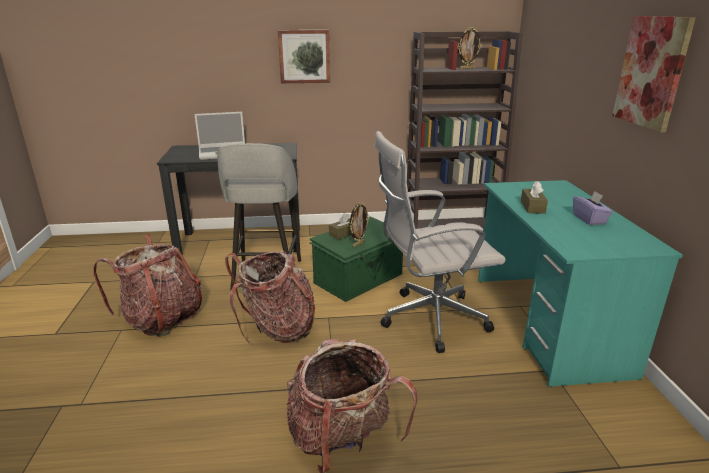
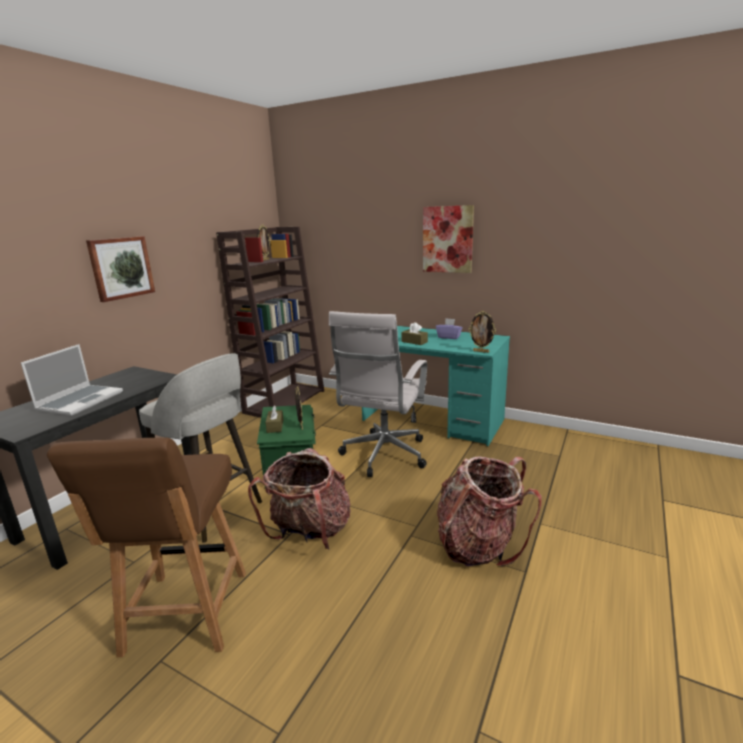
camera: 55 degrees left, 5 degrees down
(161, 319) = (186, 614): backpack -> brown chair
(570, 250) = (481, 351): none -> picture frame

